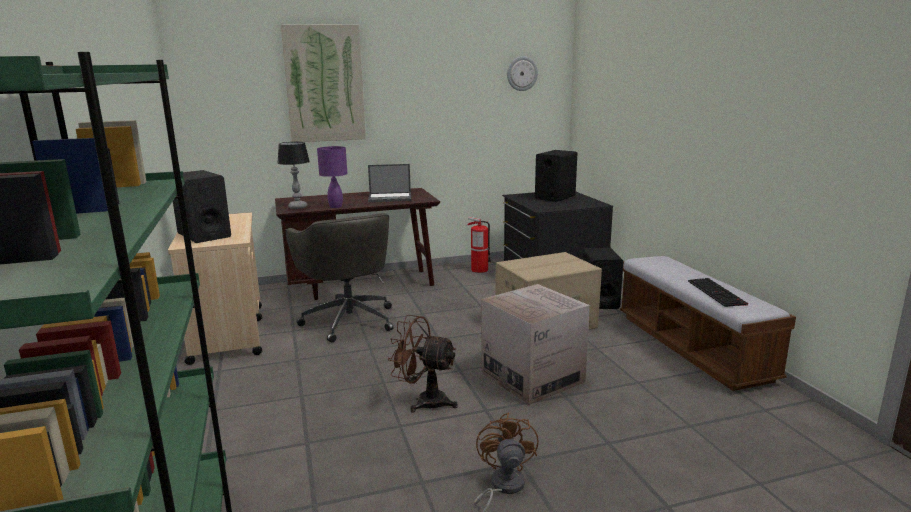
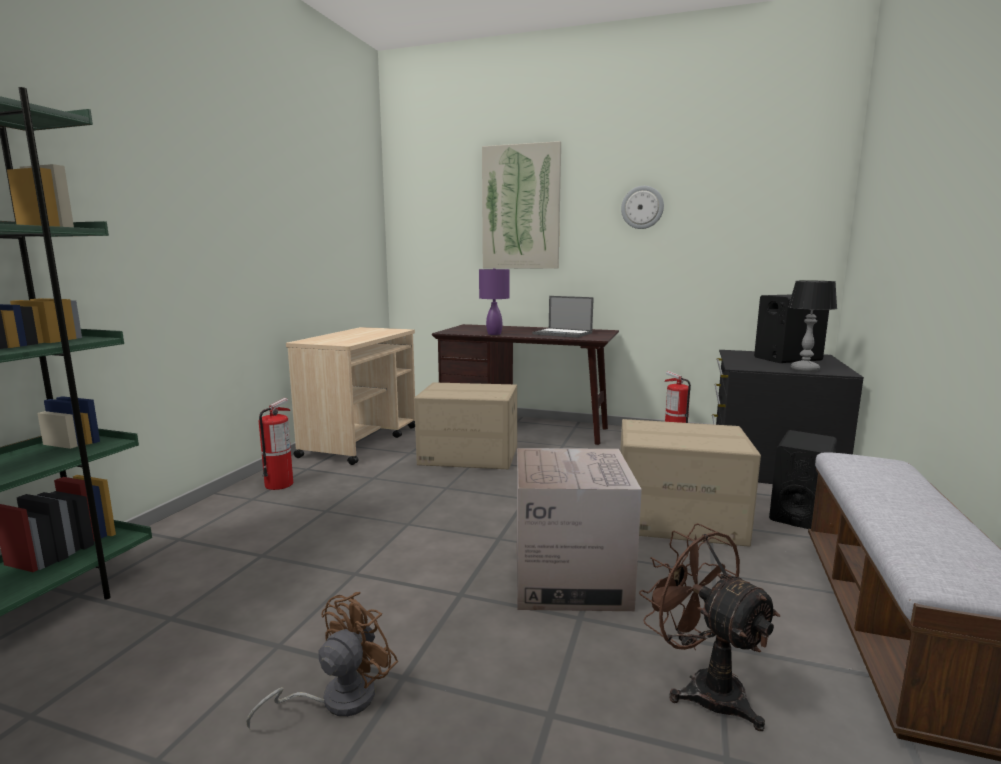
camera: 35 degrees right, 5 degrees down
(204, 235) = (335, 338): black speaker -> none
(216, 391) = (279, 484): none -> fire extinguisher
(298, 207) = (462, 331): table lamp -> table lamp (805, 370)
(349, 320) = (468, 456): grey office chair -> cardboard box
(424, 401) = (415, 557): brown fan -> brown fan (703, 687)
(522, 73) = (770, 192): wall clock -> wall clock (642, 207)
(717, 293) = (922, 534): keyboard -> none

